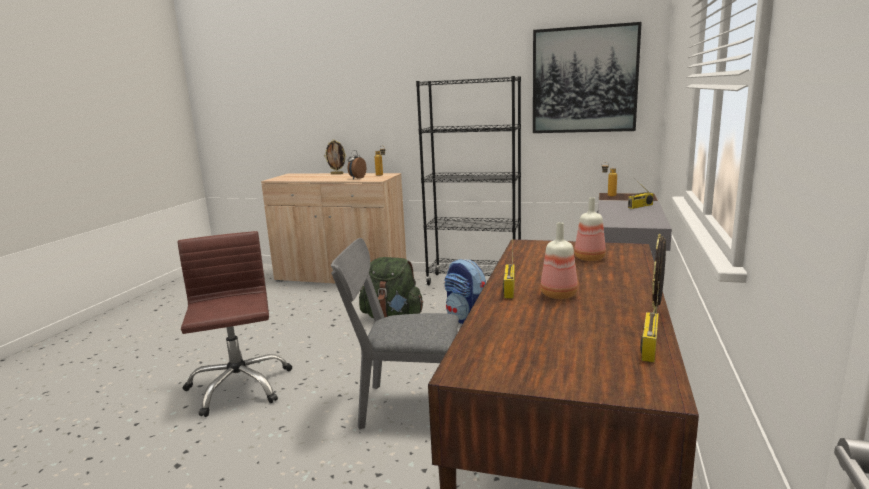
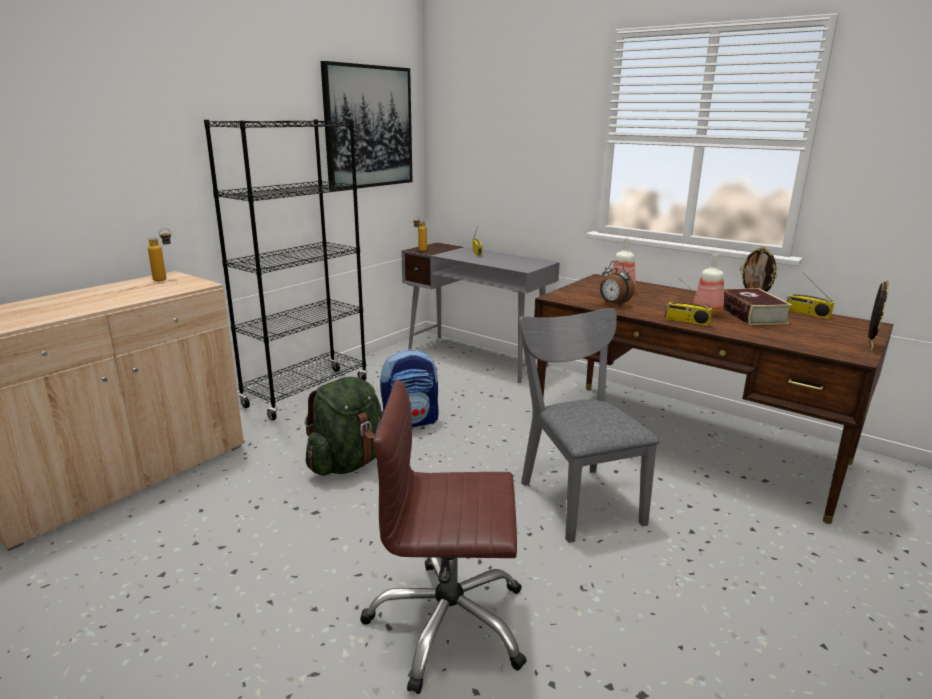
camera: 70 degrees left, 5 degrees up
(337, 174) = (60, 295): picture frame -> picture frame (869, 347)
(357, 178) = (151, 291): alarm clock -> alarm clock (613, 304)
(403, 406) = (576, 496): grey chair -> grey chair turned 135 degrees clockwise
(584, 315) = (751, 315): none -> book

